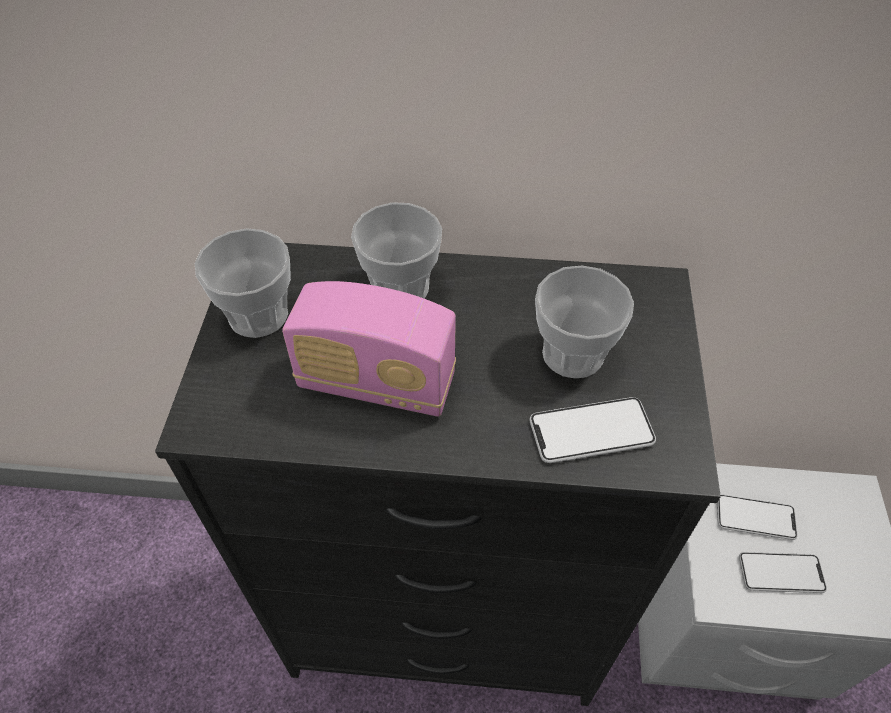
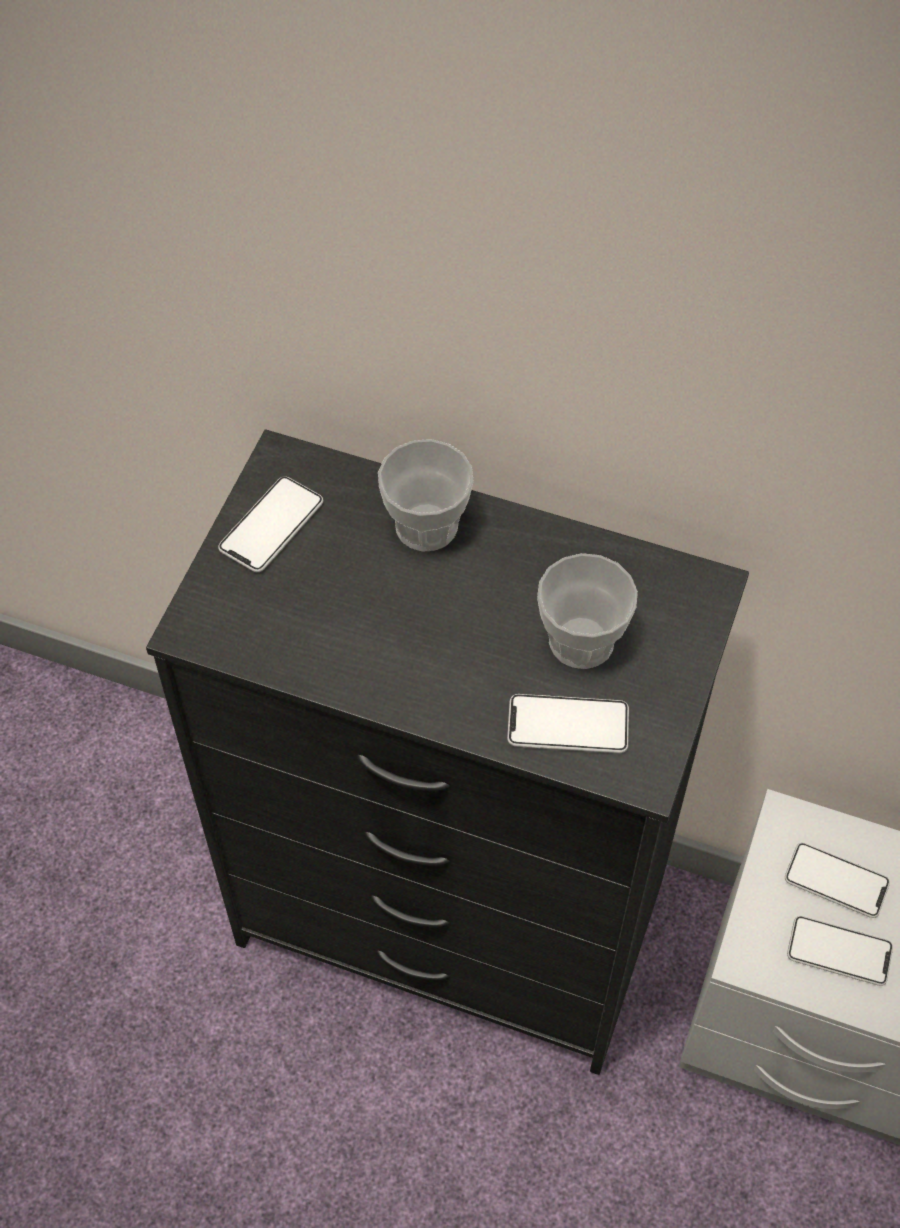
camera: 15 degrees right, 5 degrees up
(258, 315) = (271, 526): cup -> phone
(376, 383) = (371, 627): radio -> none

